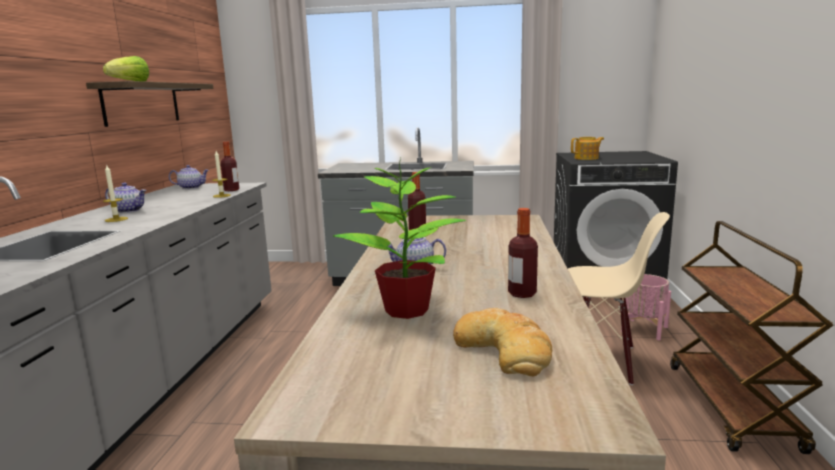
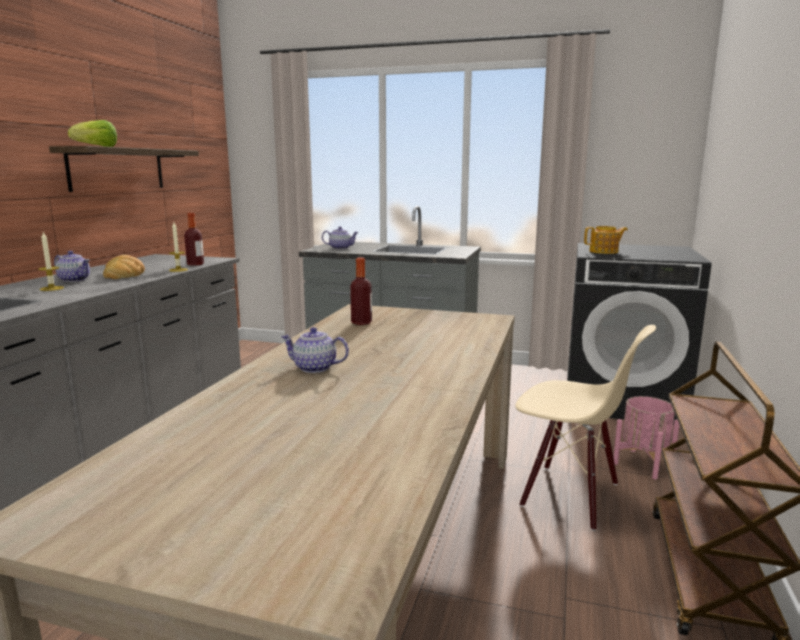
camera: 10 degrees right, 0 degrees up
(191, 187) = (161, 259): teapot -> teapot (340, 248)
(408, 310) = (260, 417): potted plant -> none
(504, 349) = (316, 478): bread -> bread (124, 274)
(522, 294) = (401, 411): bottle -> none

